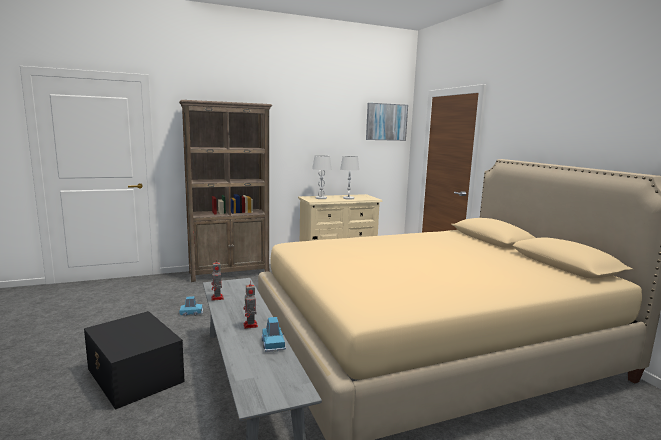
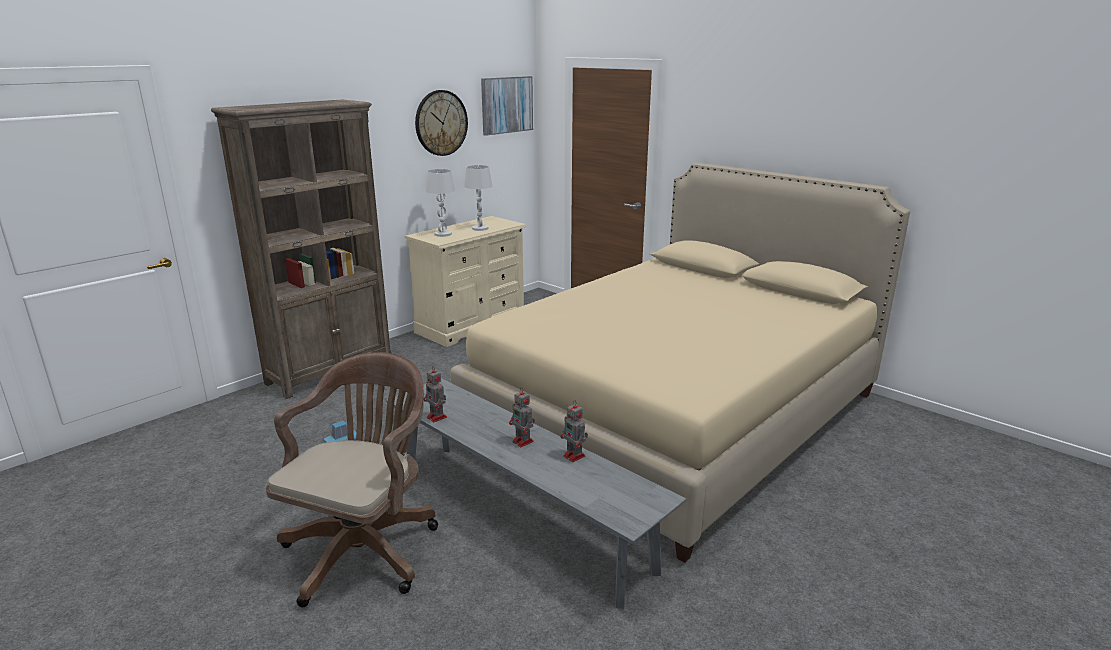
camera: 25 degrees left, 10 degrees up
(135, 376) = (365, 547): black storage box -> brown office chair
(273, 344) = (575, 456): blue toy car -> toy robot
(334, 128) = (441, 123): none -> wall clock

